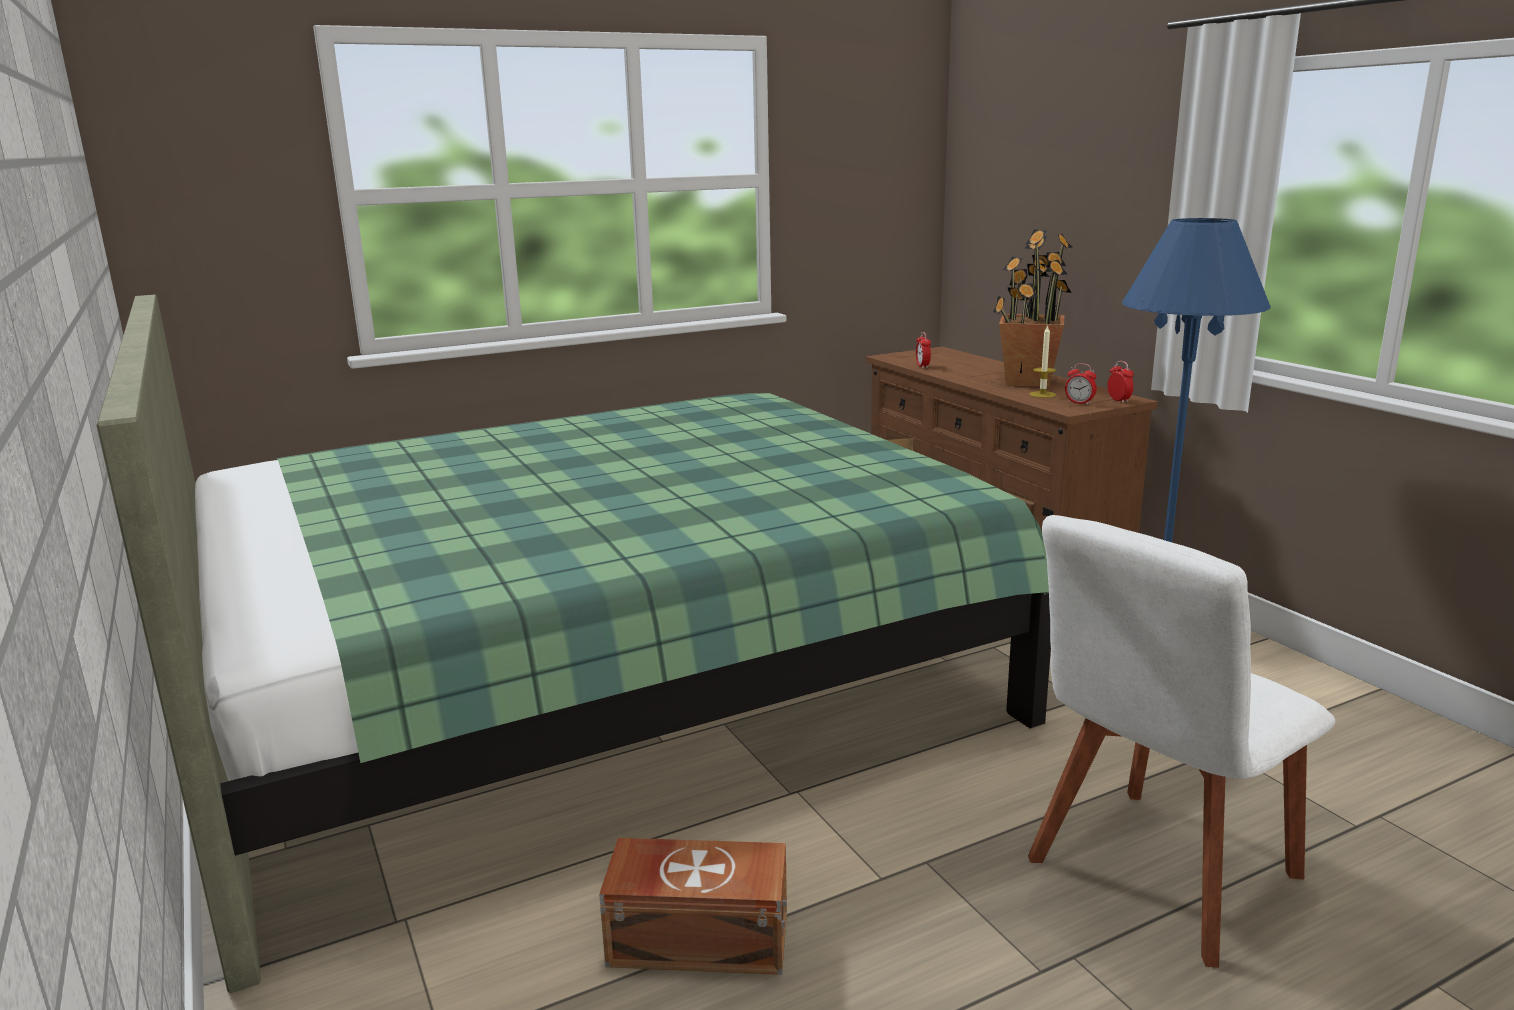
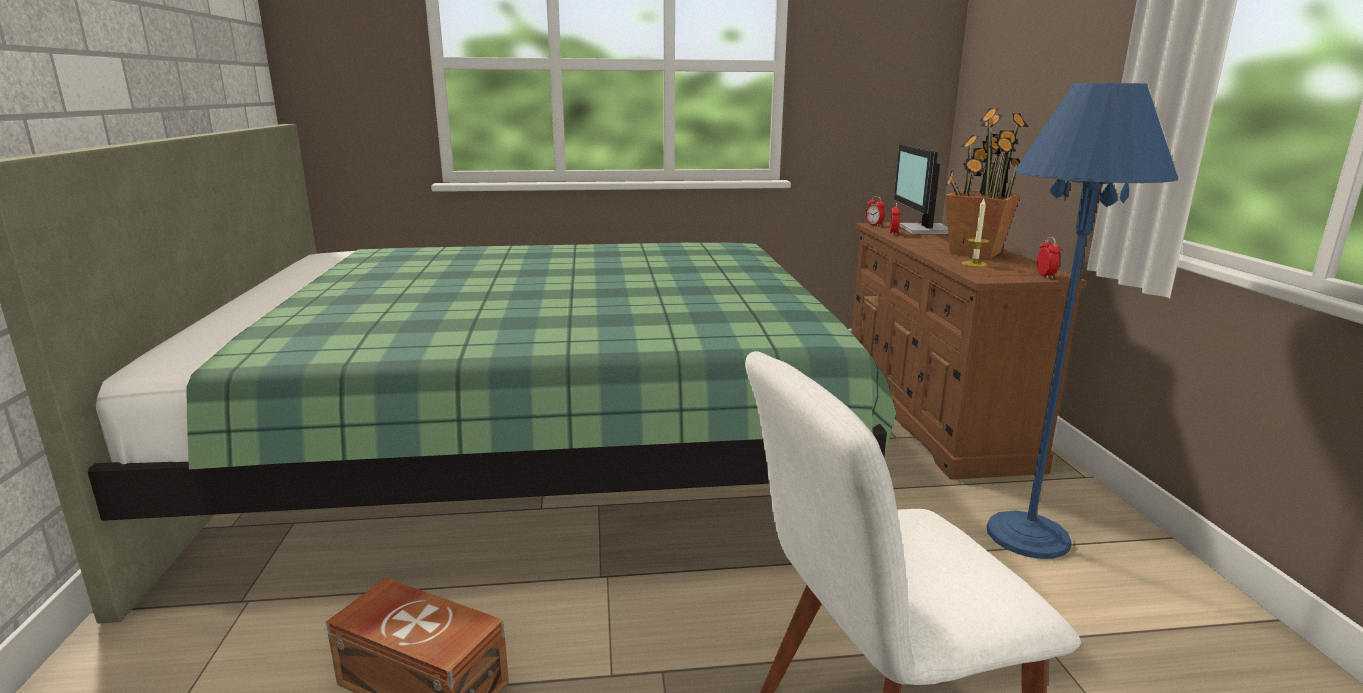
camera: 20 degrees right, 0 degrees up
(947, 358) = (924, 230): none -> monitor
(1079, 403) = (1002, 274): alarm clock -> alarm clock (874, 225)

